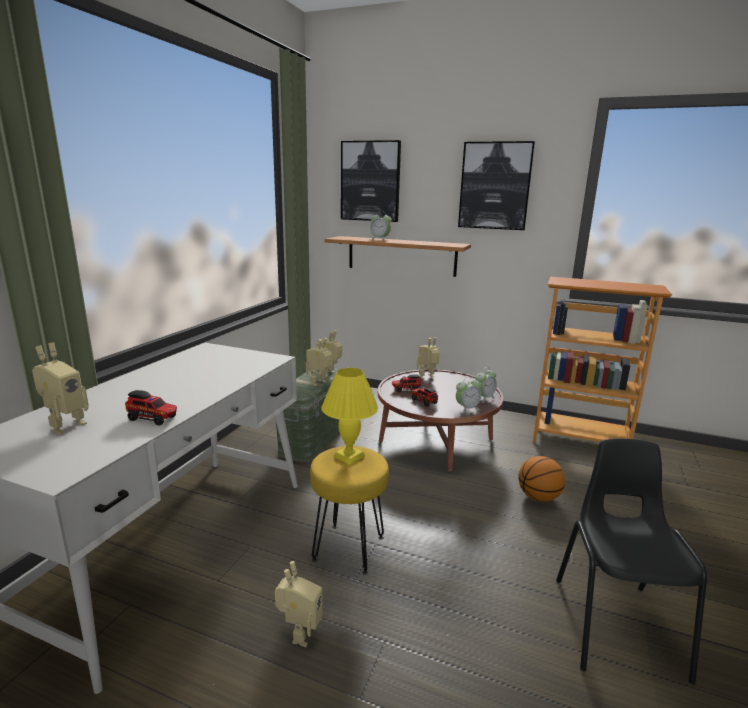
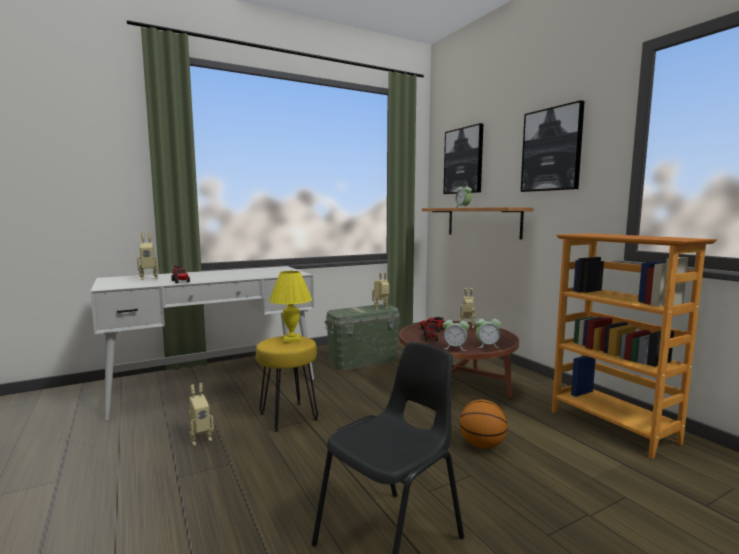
camera: 40 degrees right, 10 degrees down
(319, 383) = (363, 311): toy robot -> none

